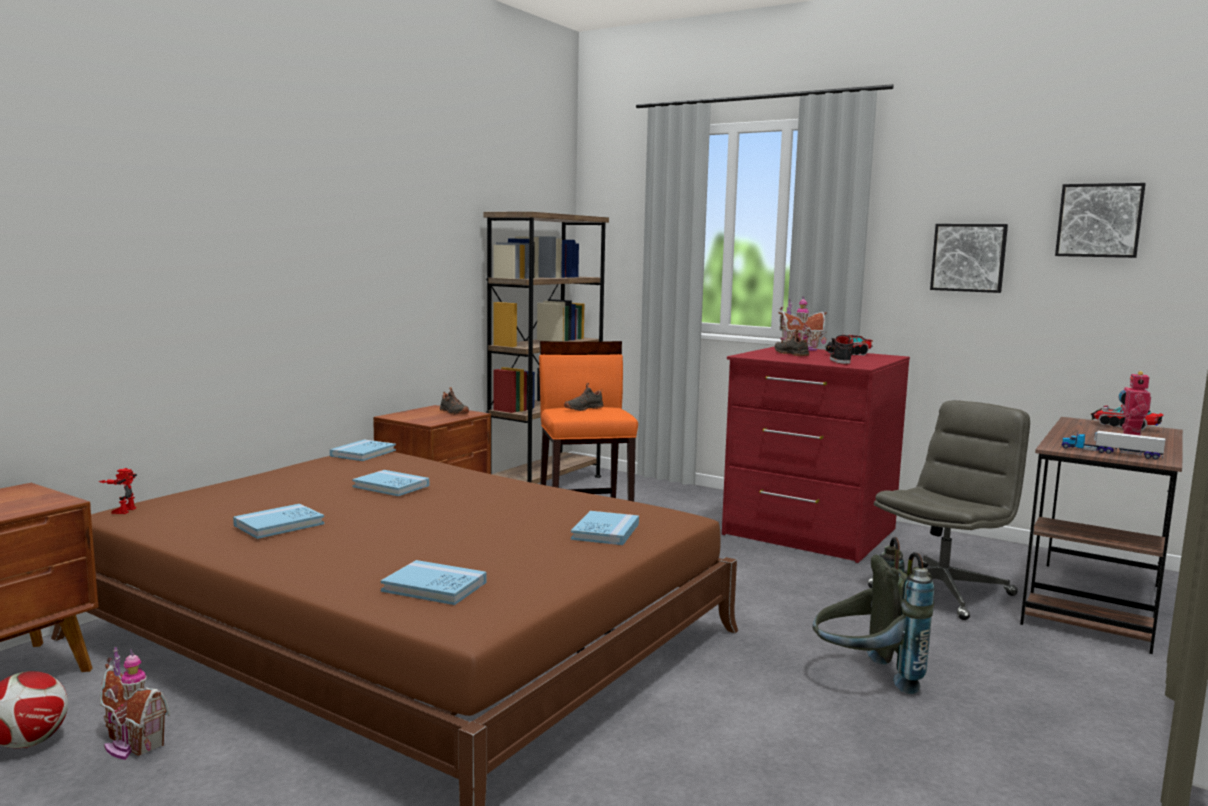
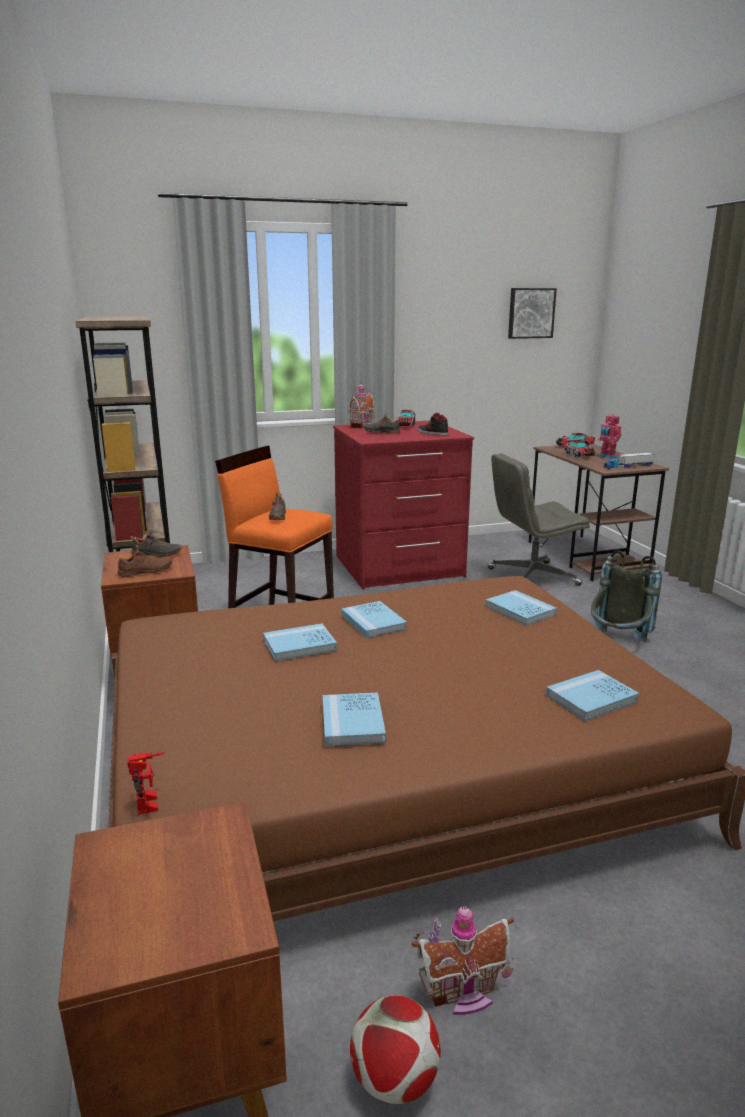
camera: 50 degrees left, 10 degrees up
(121, 510) = (152, 804): toy robot -> toy robot turned 150 degrees counterclockwise
(363, 453) = (162, 627): blue book -> blue book (373, 622)
(414, 418) = (146, 572): none -> brown shoe
(942, 591) = (531, 577): grey office chair -> grey office chair turned 105 degrees counterclockwise
(968, 257) = (456, 342): picture -> none
(1086, 432) = (577, 455): none -> toy truck

